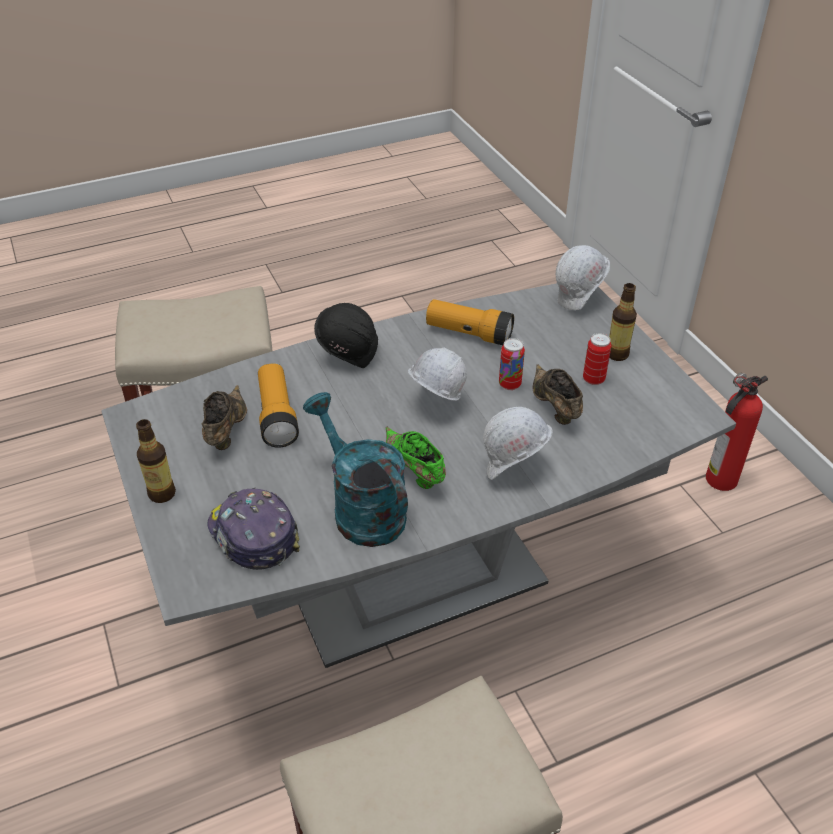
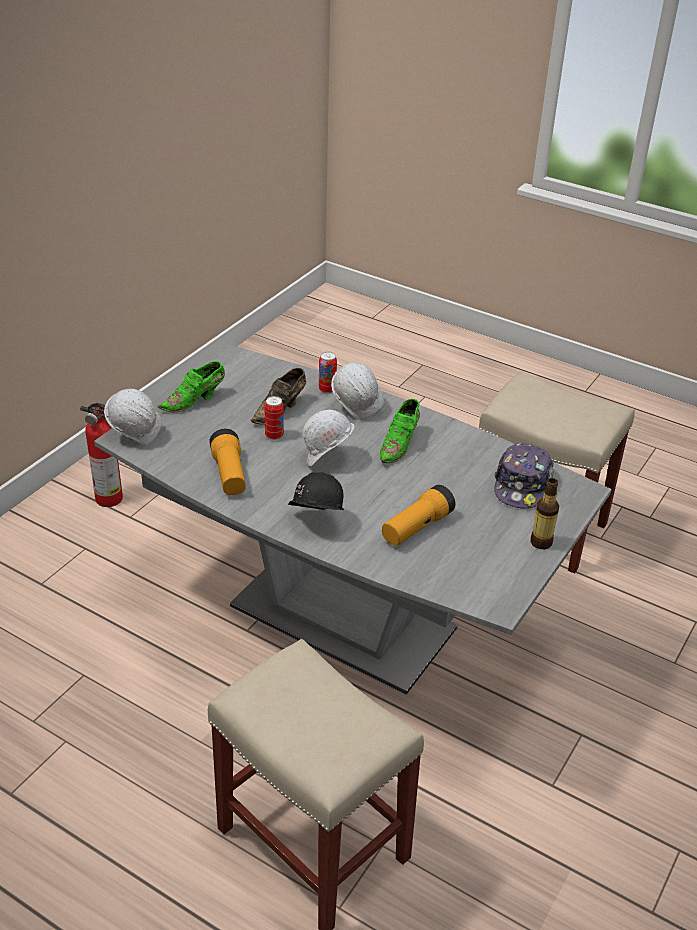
camera: 125 degrees left, 5 degrees down
(225, 431) = (457, 545): brown shoe -> none
(361, 508) = (453, 453): turquoise watering can -> none
(593, 379) = (234, 403): can -> can (327, 389)
(617, 354) = (195, 401): bottle -> green shoe

